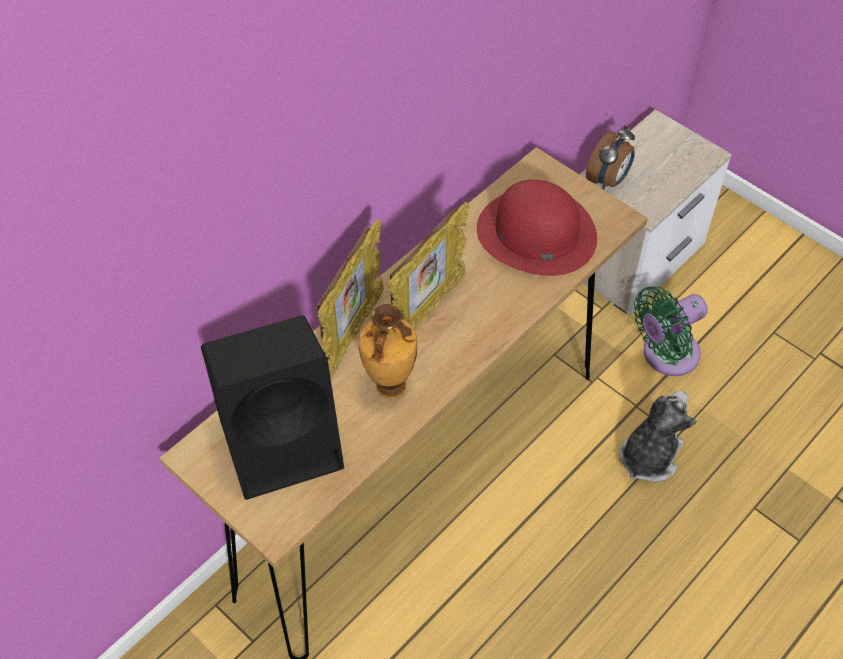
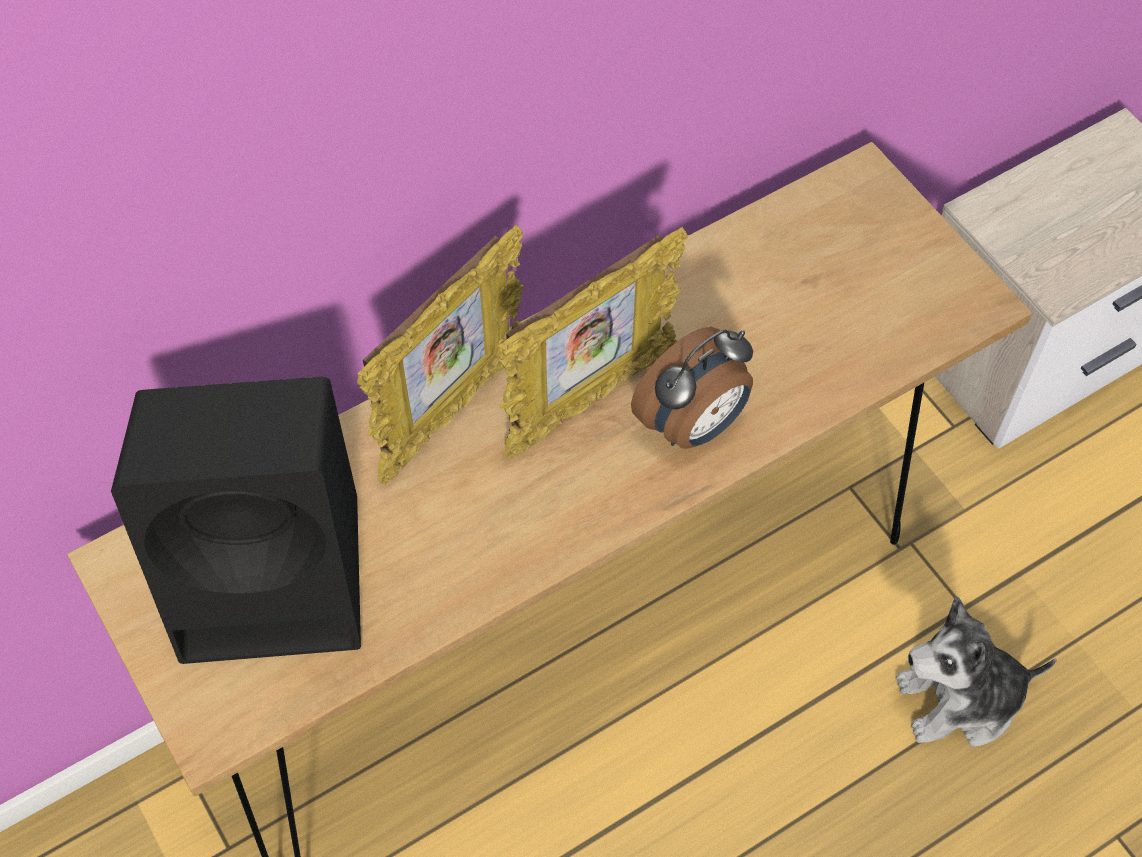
camera: 15 degrees right, 5 degrees up
(389, 387) = (483, 521): vase -> none
(536, 233) = (823, 298): red hat -> none
(608, 180) = (1005, 218): alarm clock -> alarm clock (693, 425)
(649, 456) = (960, 700): plush toy -> plush toy turned 150 degrees counterclockwise
(665, 355) = (1039, 532): green fan -> none

